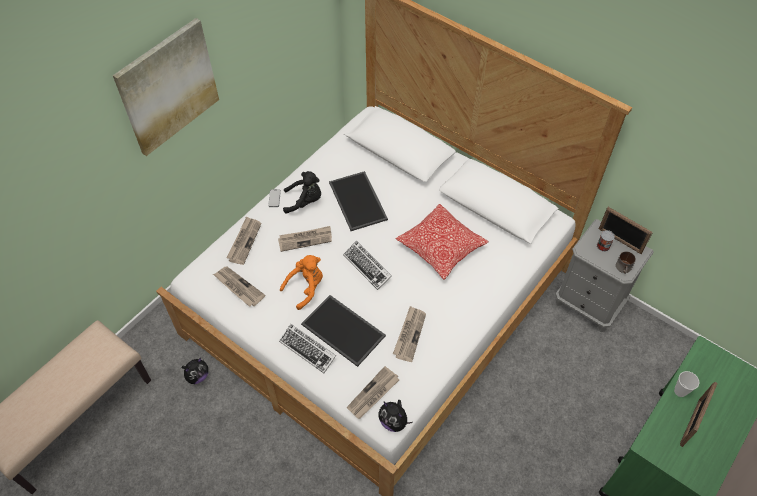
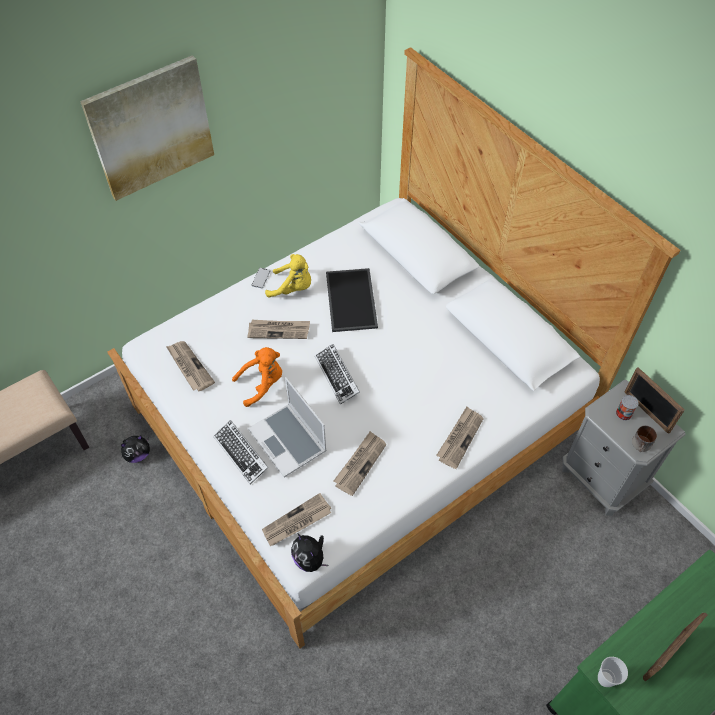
camera: 15 degrees right, 0 degrees up
(244, 241) = (212, 318): newspaper -> newspaper (459, 438)
(305, 201) = (293, 288): black plush toy -> yellow plush toy
(344, 329) = (289, 441): tray -> laptop
(441, 247) = (428, 372): pillow -> none
(680, 391) = (663, 612): cup -> cup (605, 679)

